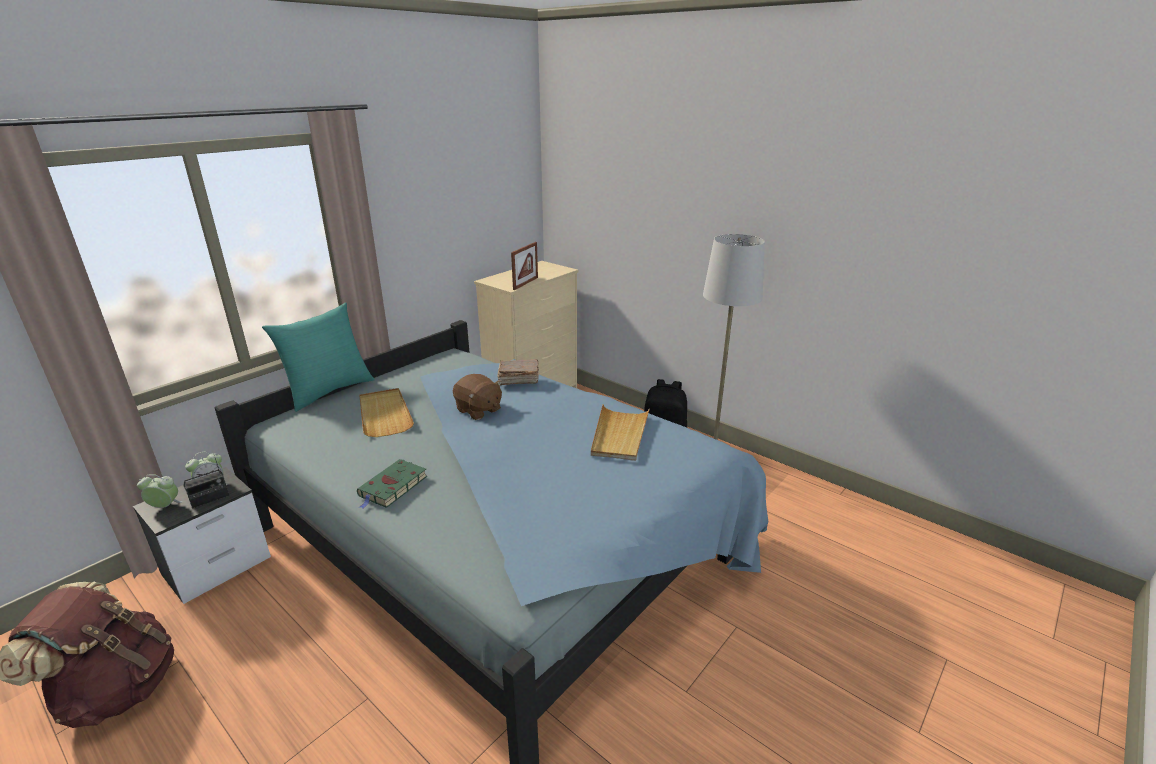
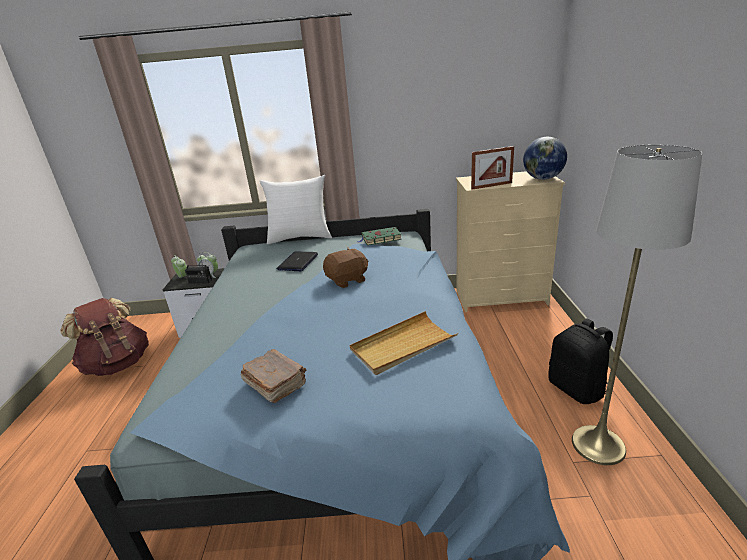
camera: 50 degrees right, 0 degrees up
(329, 391) = (300, 237): turquoise pillow -> white pillow
(384, 414) = (298, 262): beige tray -> laptop
(392, 487) = (224, 310): green book -> green book (380, 239)
(478, 410) = (347, 280): brown plush toy -> brown plush toy turned 120 degrees counterclockwise
(518, 379) = (407, 267): brown book -> brown book (275, 384)
(556, 269) = (542, 179): none -> globe

